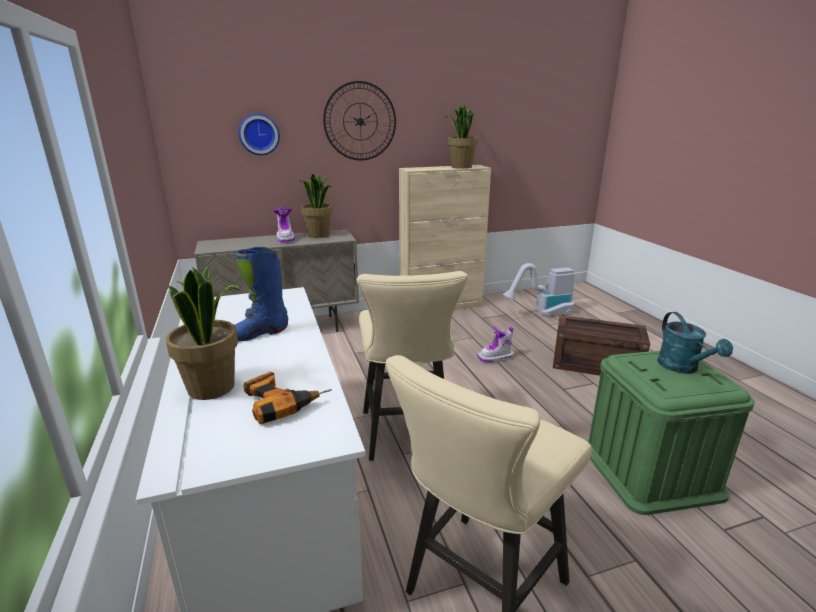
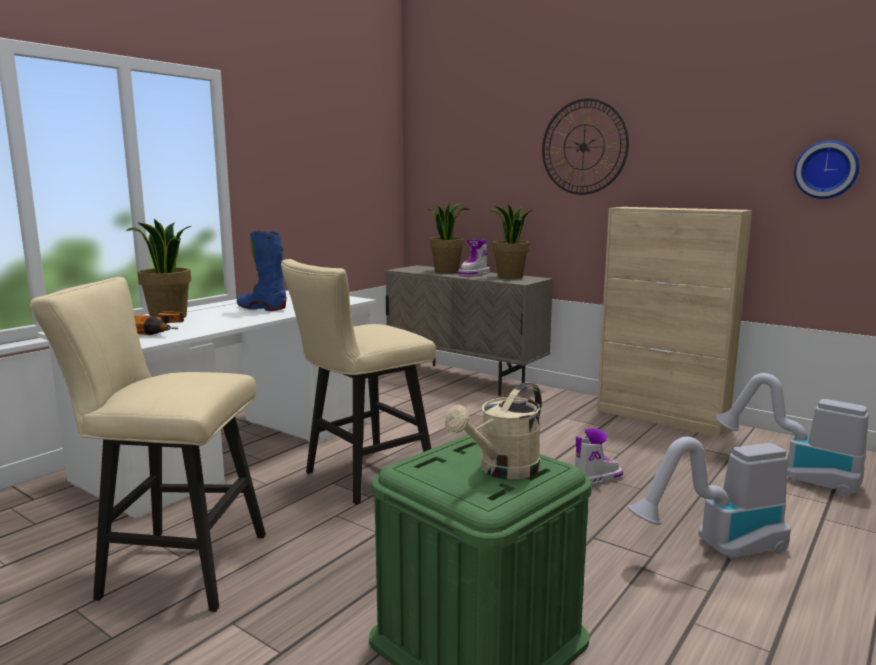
camera: 55 degrees right, 10 degrees down
(259, 134) = (480, 162): wall clock -> wall clock (826, 169)
(461, 167) = (702, 209): potted plant -> potted plant (446, 271)
(496, 358) = (594, 478): boot -> boot turned 120 degrees clockwise
(597, 364) = (716, 549): crate -> vacuum cleaner
(683, 368) = (502, 470): turquoise watering can -> beige watering can

